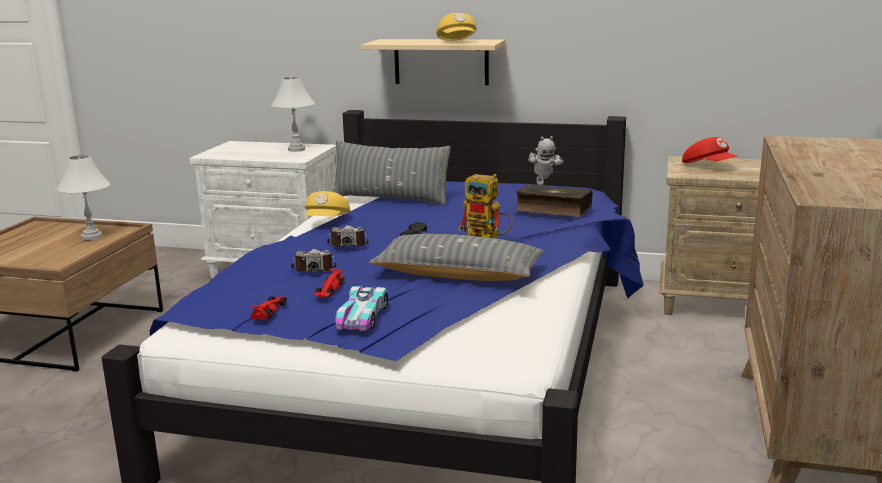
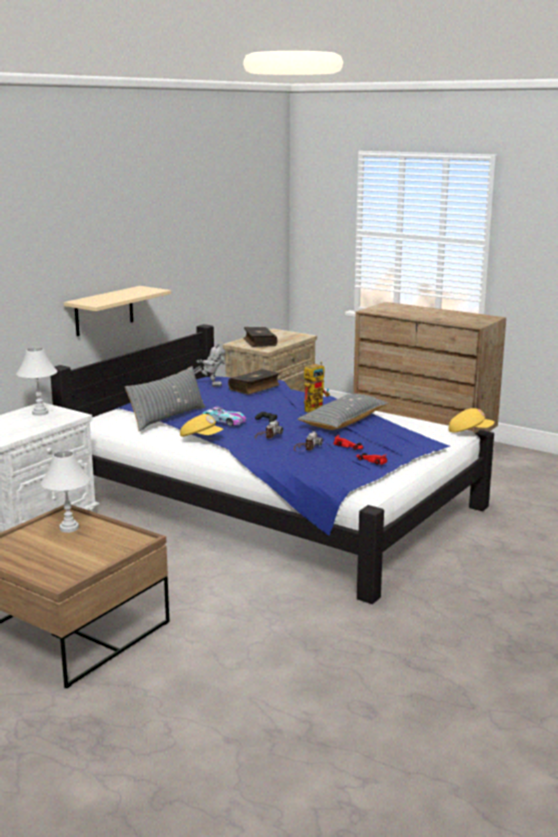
camera: 70 degrees left, 0 degrees up
(362, 316) = (395, 444): toy car -> toy car (224, 421)
(458, 42) = (138, 292): yellow cap -> yellow cap (469, 431)
(708, 166) = (259, 342): red cap -> book

